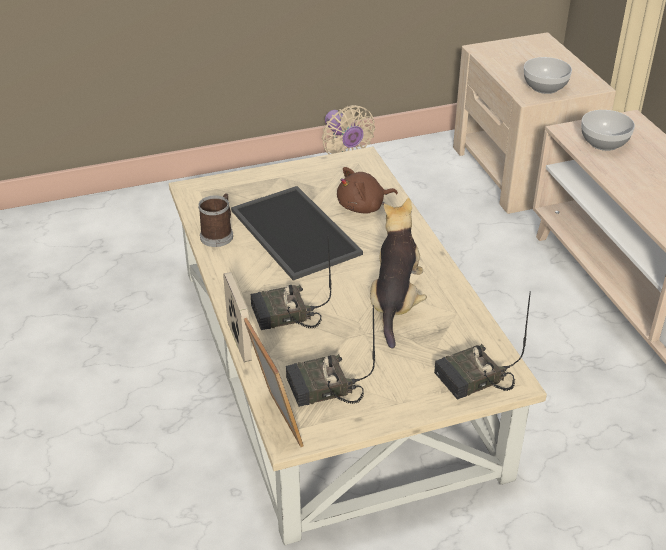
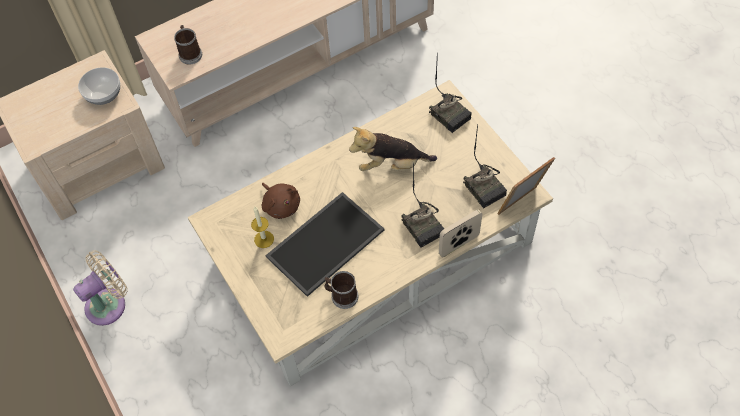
camera: 100 degrees left, 20 degrees up
(321, 190) = (264, 239): none -> candle
(604, 142) = (190, 53): bowl -> mug

